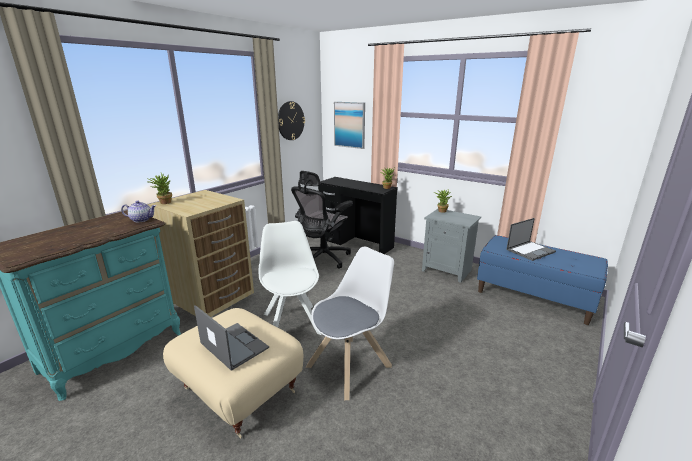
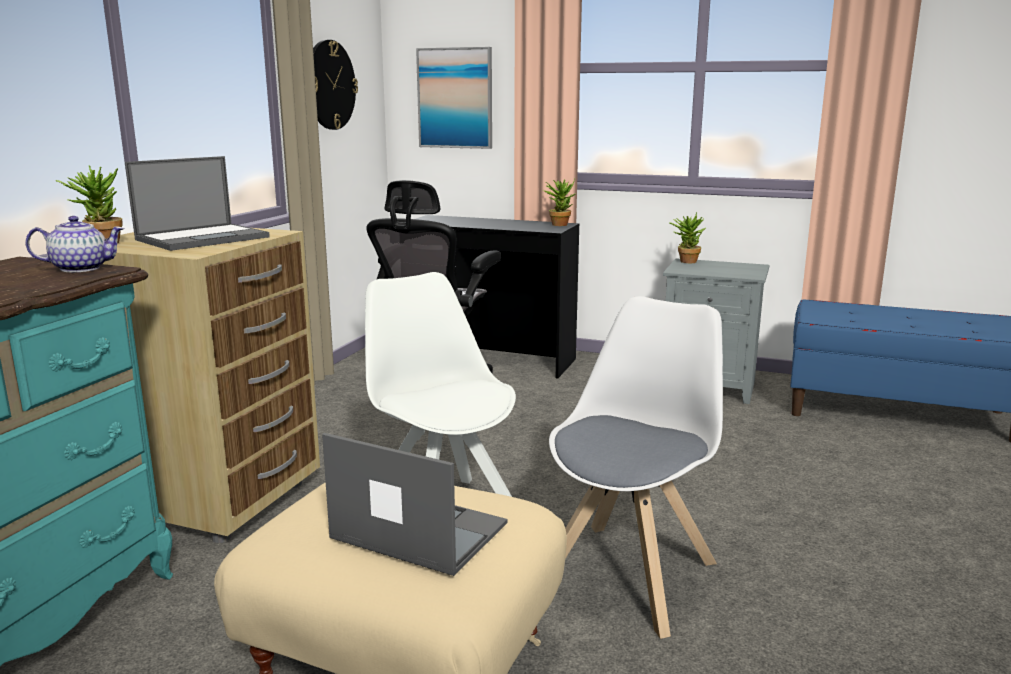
camera: 15 degrees left, 5 degrees down
(530, 250) = (886, 316): laptop -> laptop (204, 238)

